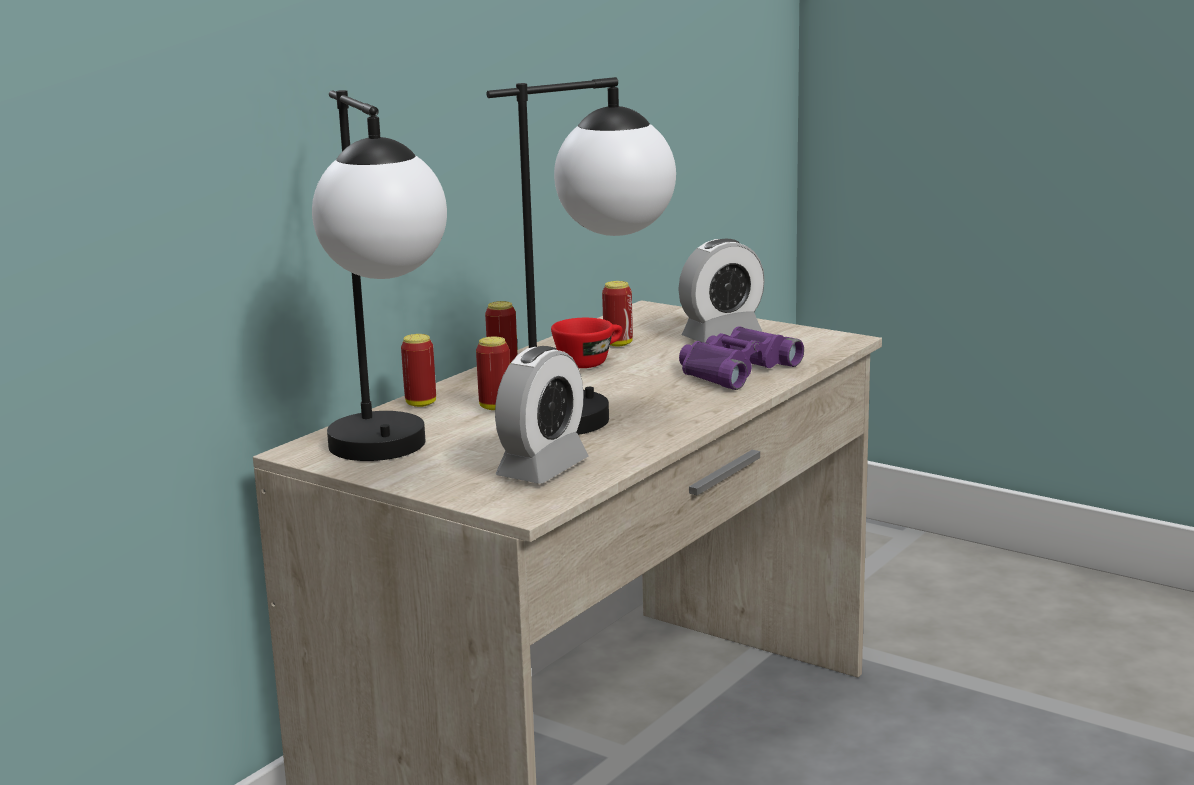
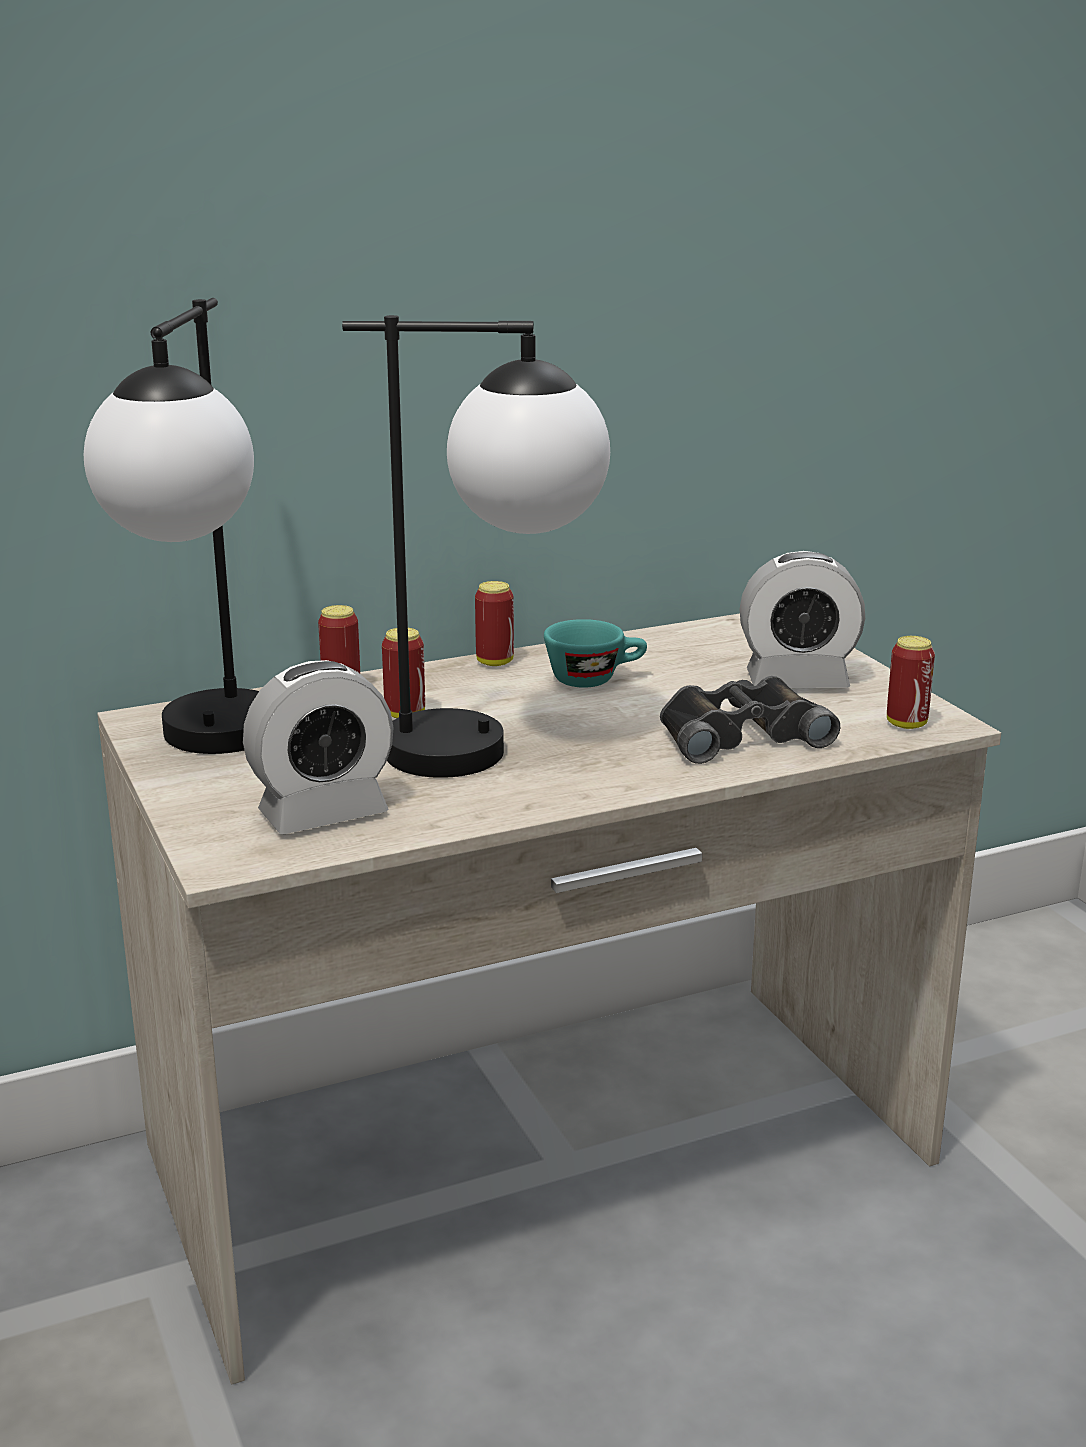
camera: 30 degrees right, 5 degrees up
(590, 361) = (595, 679): red cup -> turquoise cup
(618, 344) = (662, 662): can -> can (906, 724)
(734, 370) = (739, 734): purple binoculars -> black binoculars

